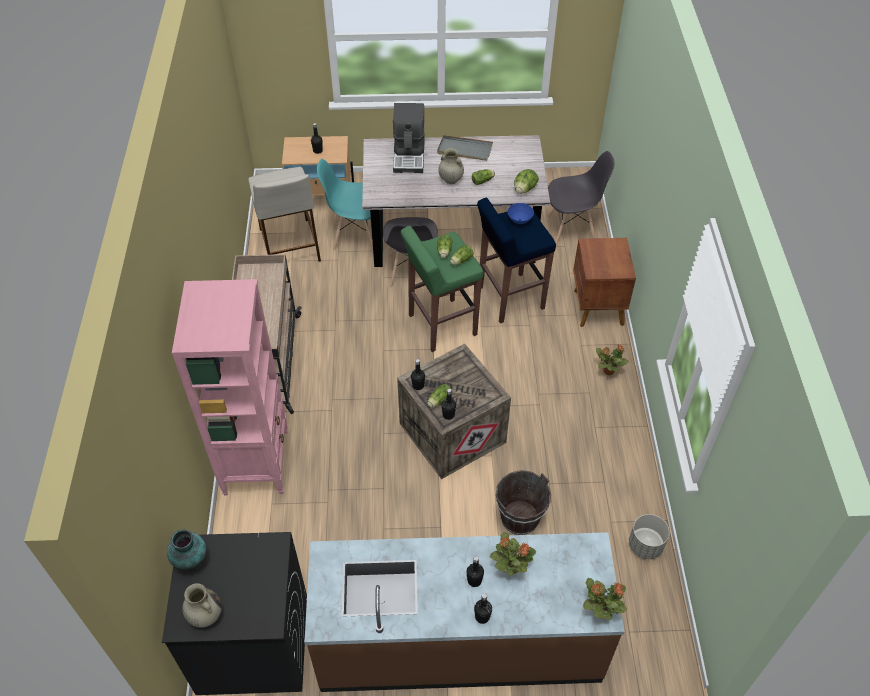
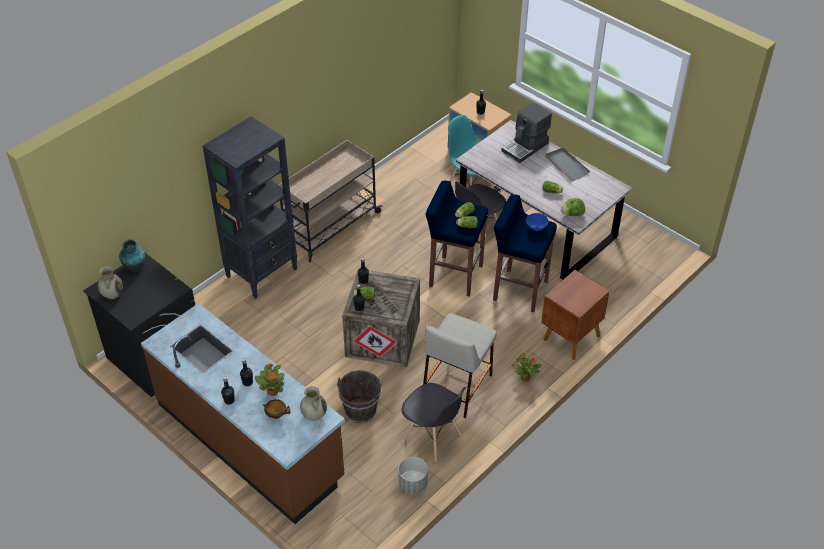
camera: 45 degrees right, 5 degrees down
(257, 461) = (262, 272): pink bookcase -> black bookcase
(289, 244) = (424, 167): beige stool -> beige stool (457, 386)
(441, 325) = (455, 275): green stool -> blue stool
(450, 179) = (532, 177): beige vase -> beige vase (314, 414)
(547, 588) = (277, 415): none -> bowl
(571, 229) = (621, 278): grey chair -> grey chair (433, 437)
(600, 610) = (288, 447): potted plant -> none

